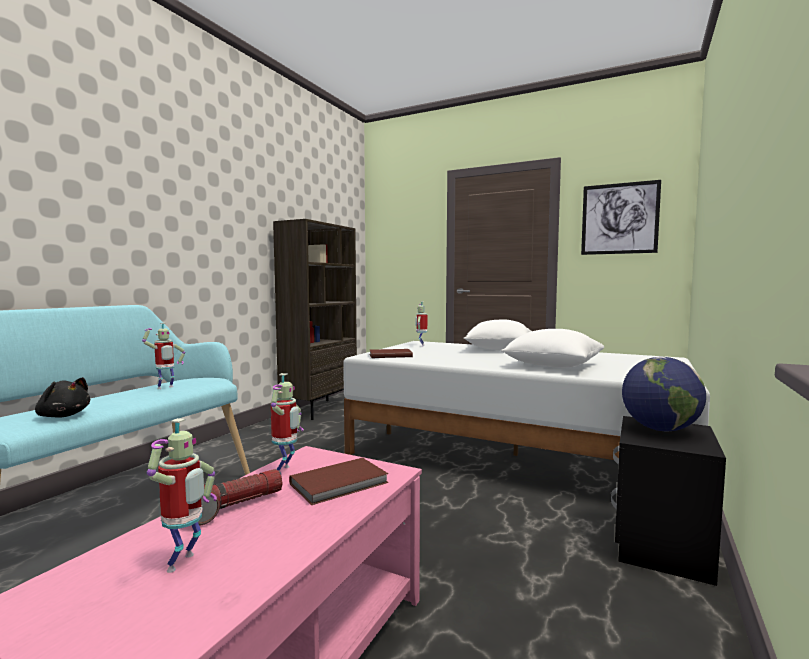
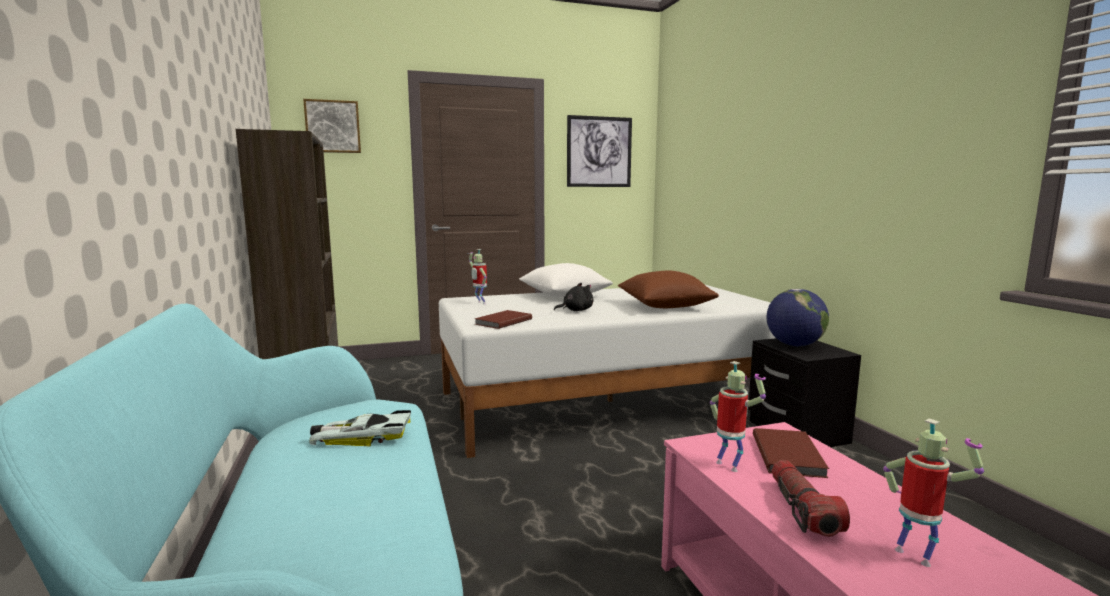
camera: 45 degrees left, 5 degrees up
(63, 416) = (395, 525): black plush toy -> black plush toy (576, 310)
(165, 388) = (361, 436): toy robot -> toy car
(397, 218) = (333, 126): none -> picture
(552, 366) = (665, 306): white pillow -> brown pillow

